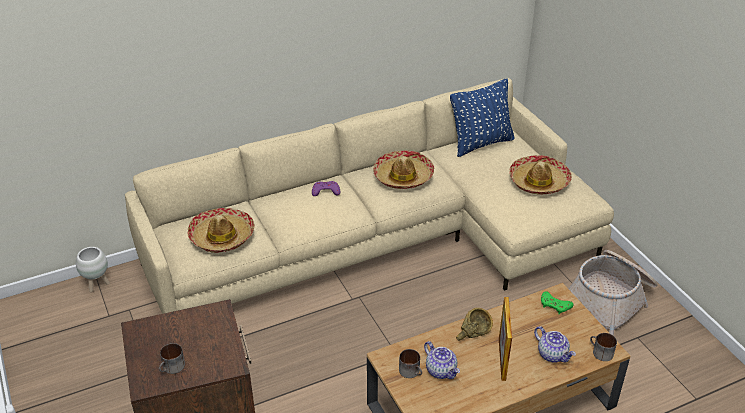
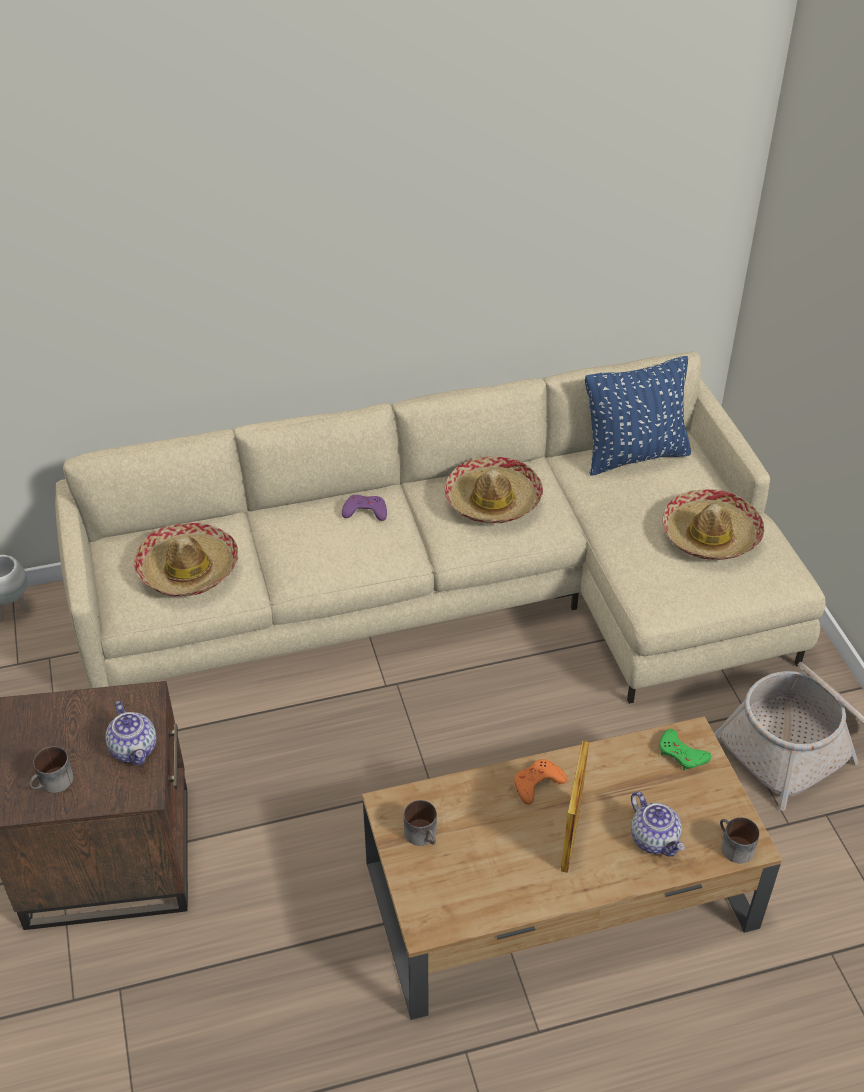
camera: 10 degrees right, 5 degrees up
(441, 370) = (470, 840): teapot -> teapot (134, 749)
(473, 333) = (537, 784): brown bowl -> orange game controller

